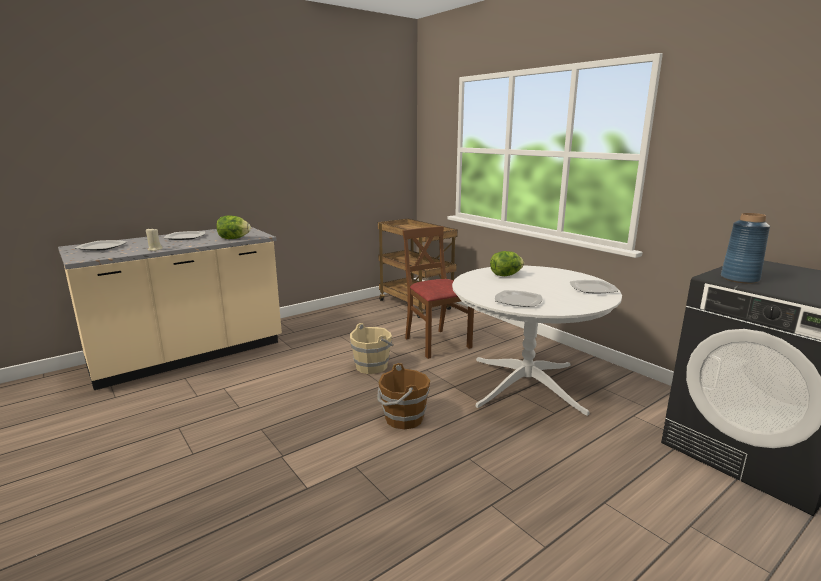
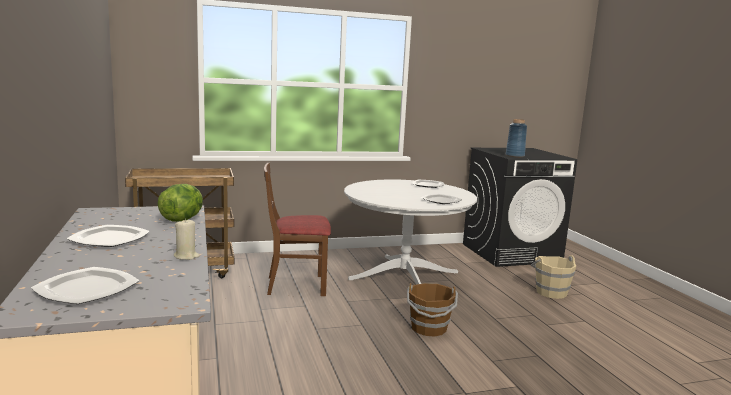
camera: 70 degrees left, 5 degrees down
(372, 366) = (317, 322): beige bucket -> beige bucket (550, 292)
(505, 275) = (375, 191): lettuce -> none

